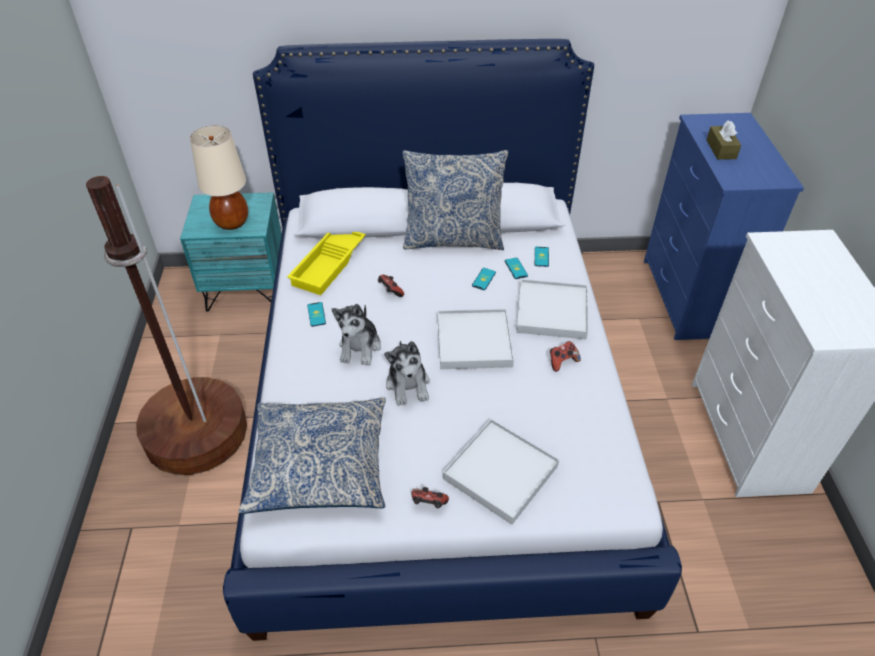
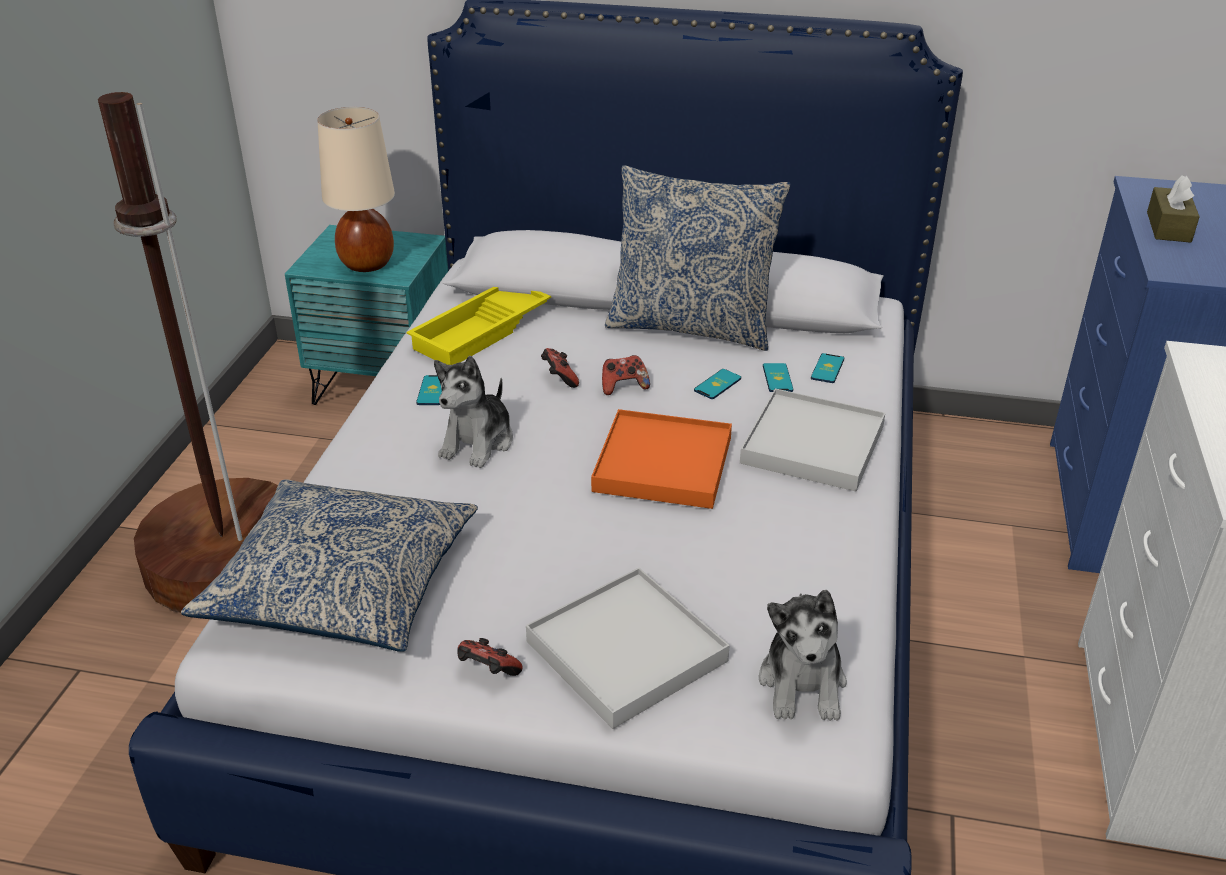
camera: 15 degrees right, 10 degrees down
(408, 385) = (530, 504): plush toy -> plush toy (803, 683)
(474, 341) = (663, 464): white tray -> orange tray
(562, 361) = (801, 516): game controller -> game controller (624, 387)

